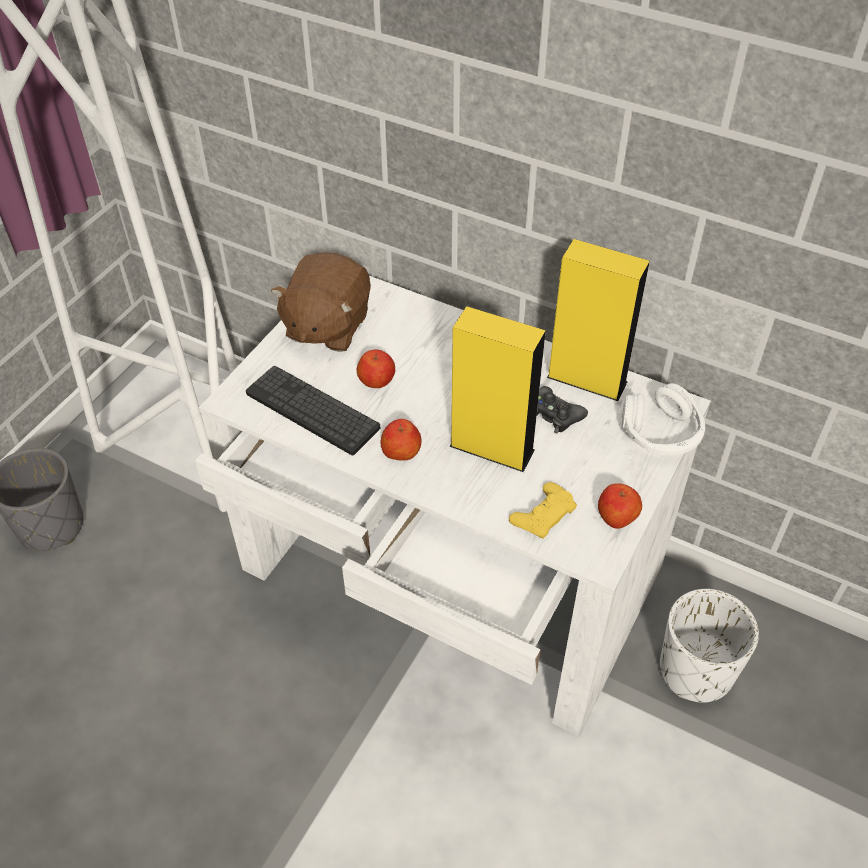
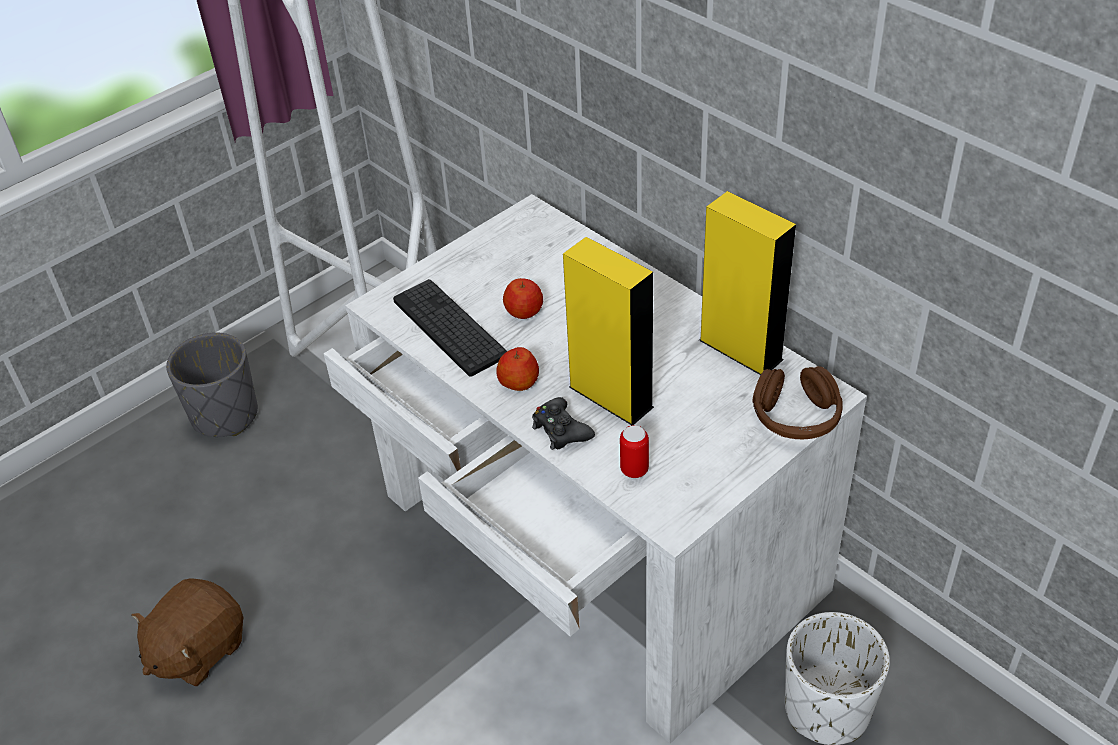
camera: 20 degrees right, 5 degrees down
(326, 326) = (497, 252): brown plush toy -> brown plush toy (197, 650)
(543, 514) = (634, 470): yellow game controller -> can
(554, 415) = (690, 378): black game controller -> black game controller (561, 430)
(617, 516) = (710, 487): apple -> none
(661, 433) = (796, 417): white headphones -> brown headphones

